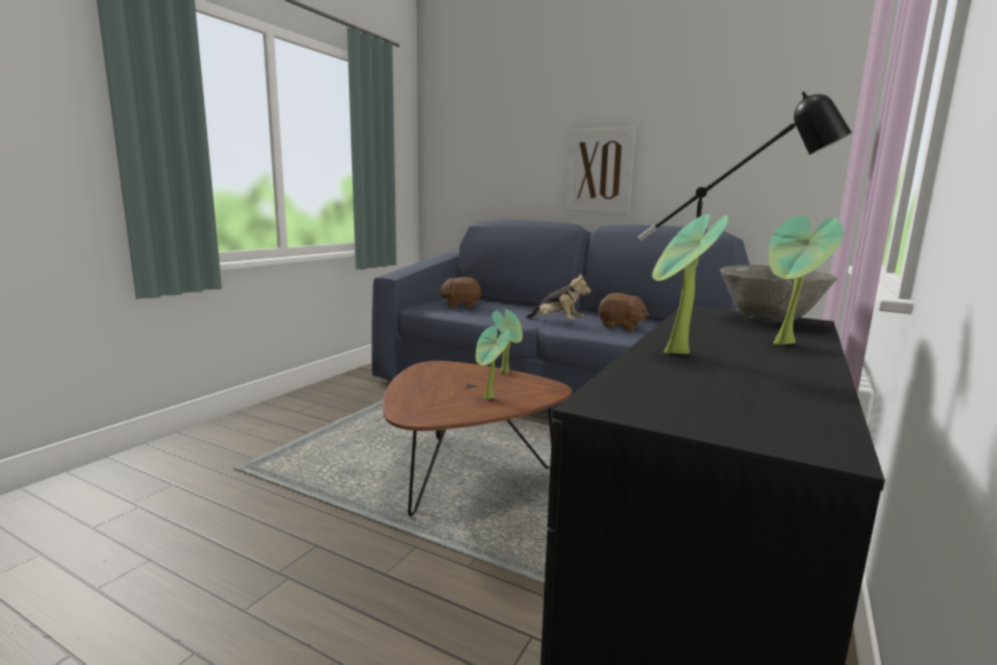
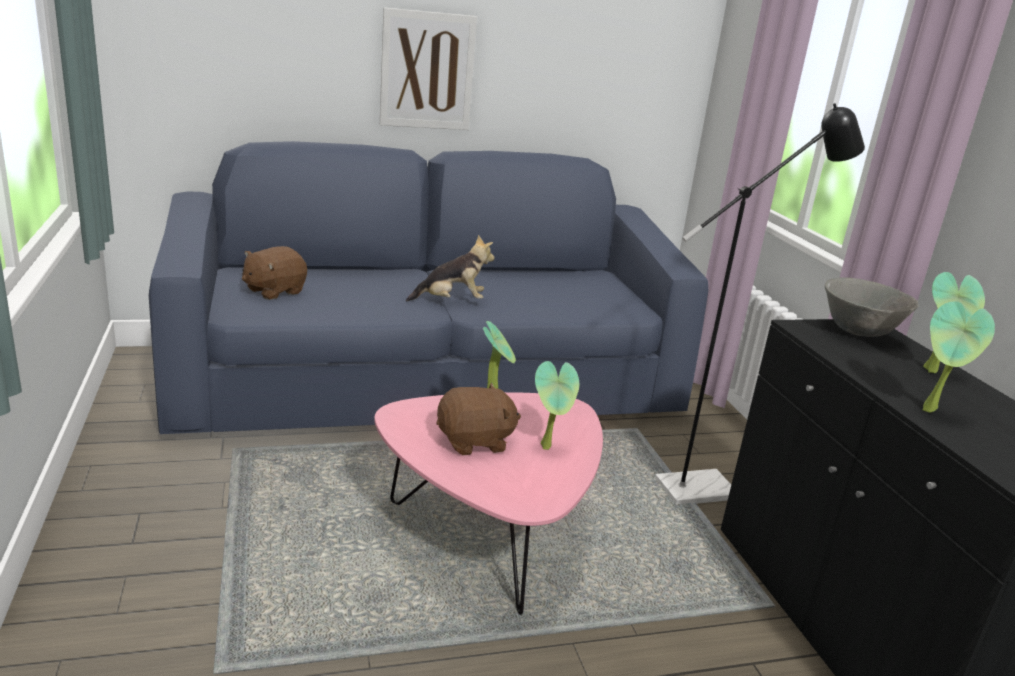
camera: 45 degrees left, 10 degrees up
(466, 473) = (490, 535): brown coffee table -> pink coffee table
(620, 326) = (514, 291): brown plush toy -> brown plush toy (475, 442)

